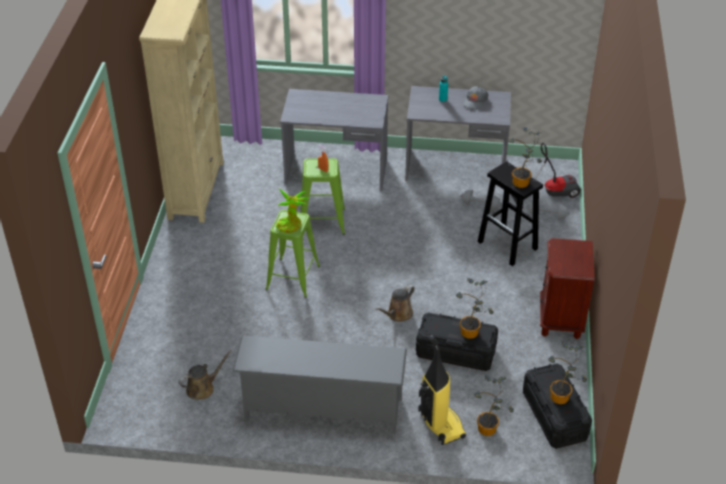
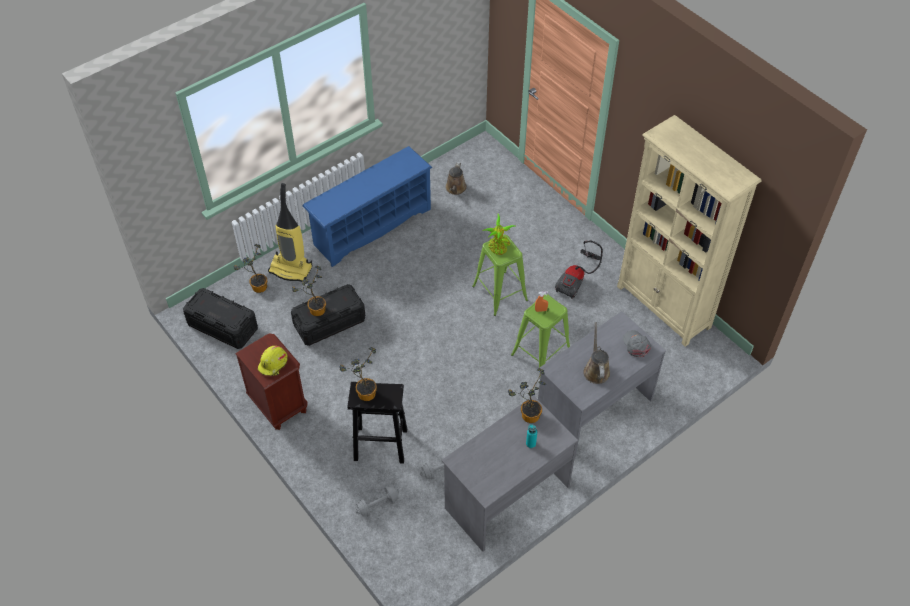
camera: 135 degrees right, 10 degrees up
(321, 410) = (371, 226): grey shoe rack -> blue shoe rack
(398, 314) = (397, 321): brown watering can -> brown watering can (596, 370)
(475, 101) = (502, 466): grey cap -> grey cap (636, 345)
(550, 193) = (398, 537): vacuum cleaner -> vacuum cleaner (577, 280)
(561, 399) = (213, 307): potted plant -> potted plant (527, 415)
(570, 251) = (273, 364): none -> yellow hard hat

